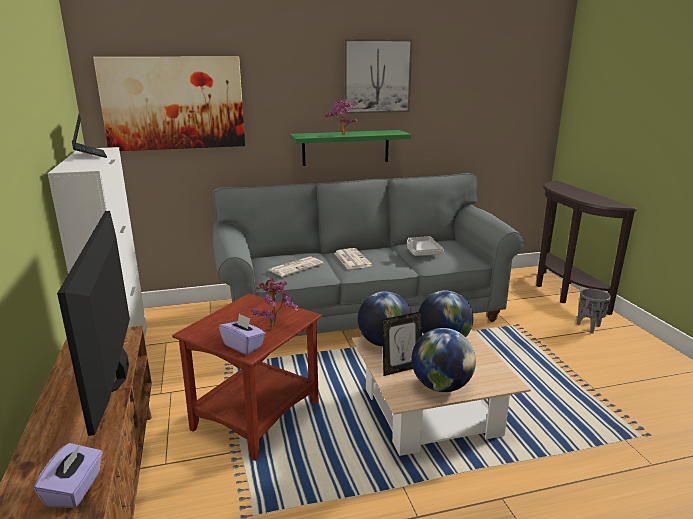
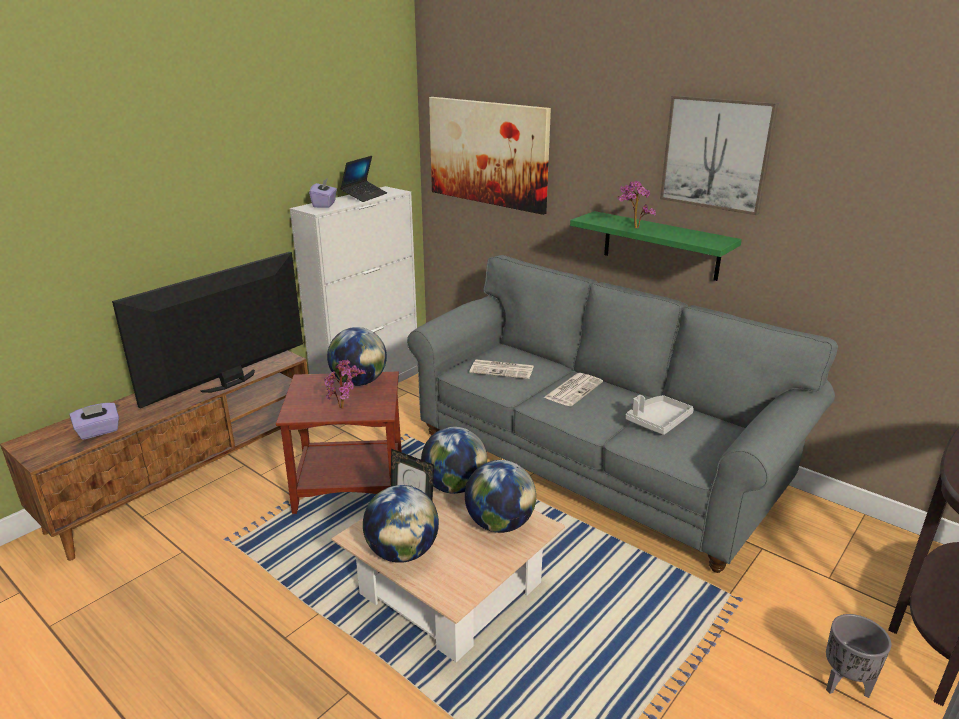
camera: 55 degrees right, 5 degrees up
(240, 311) = (359, 382): none -> globe
(243, 346) = (300, 408): purple tissue box -> purple tissue box (324, 204)

